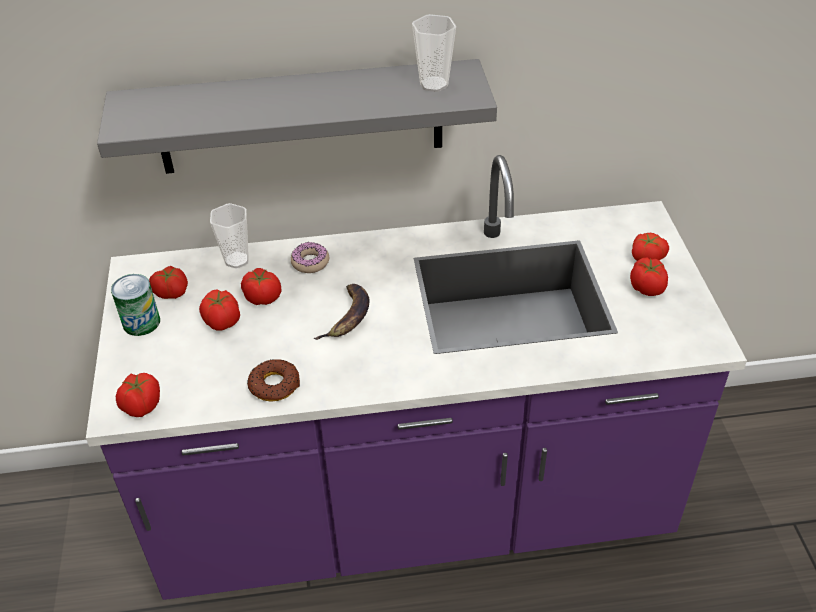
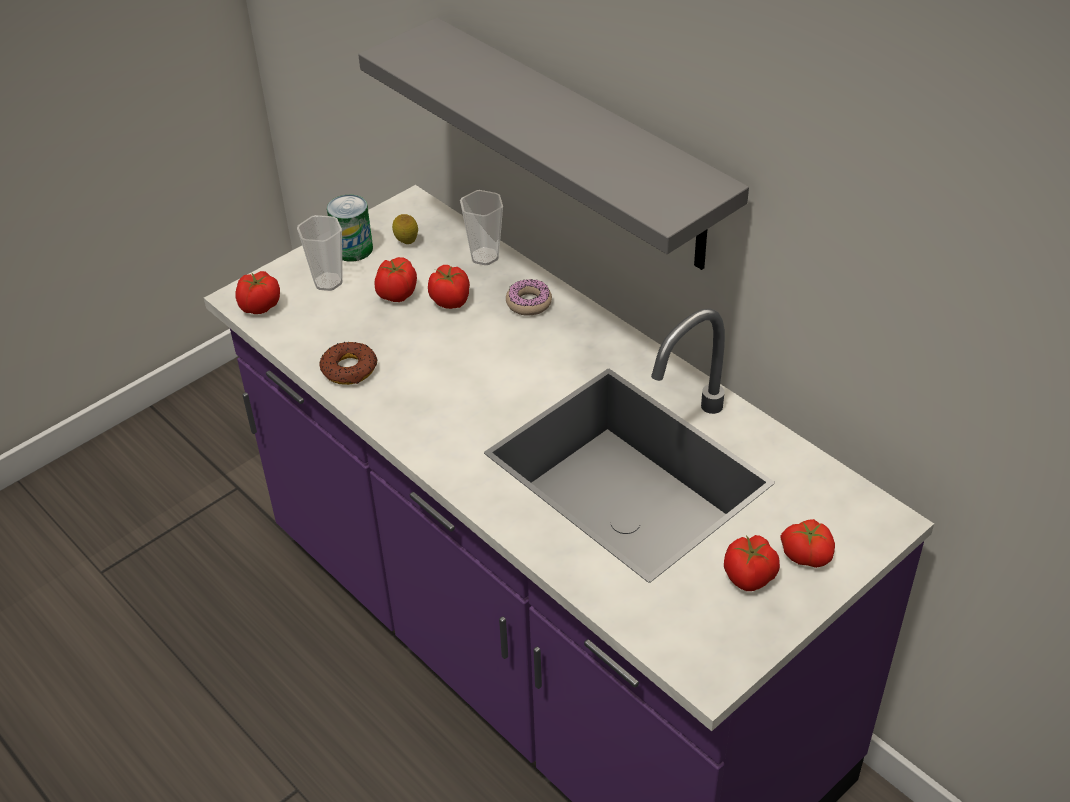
camera: 55 degrees right, 0 degrees up
(172, 291) = (406, 243): tomato -> lemon
(348, 317) = (478, 368): banana -> none
(434, 84) = (659, 180): cup -> cup (328, 282)

